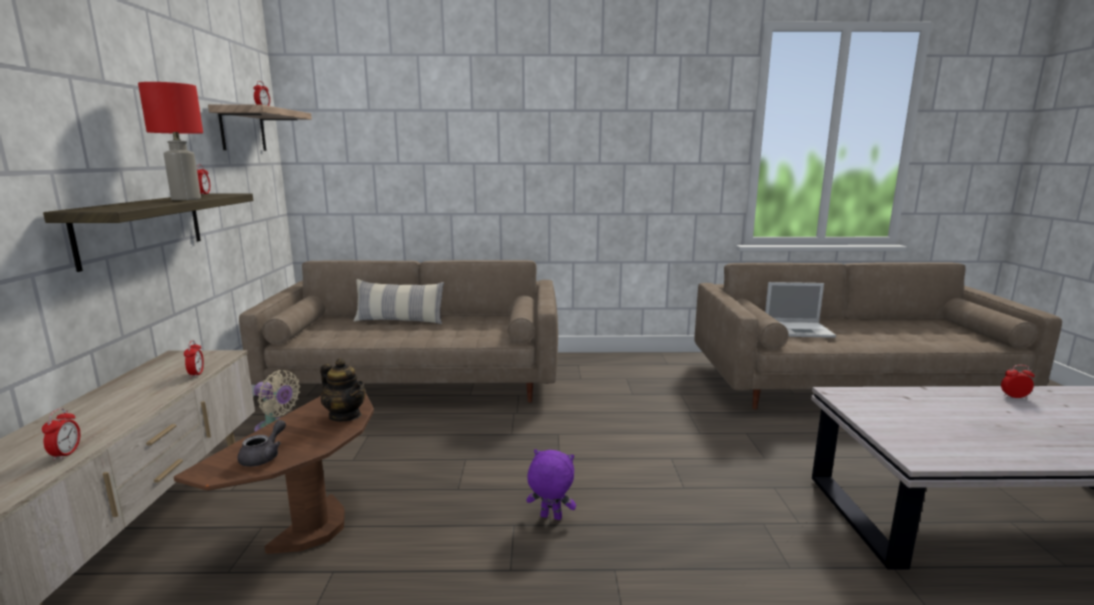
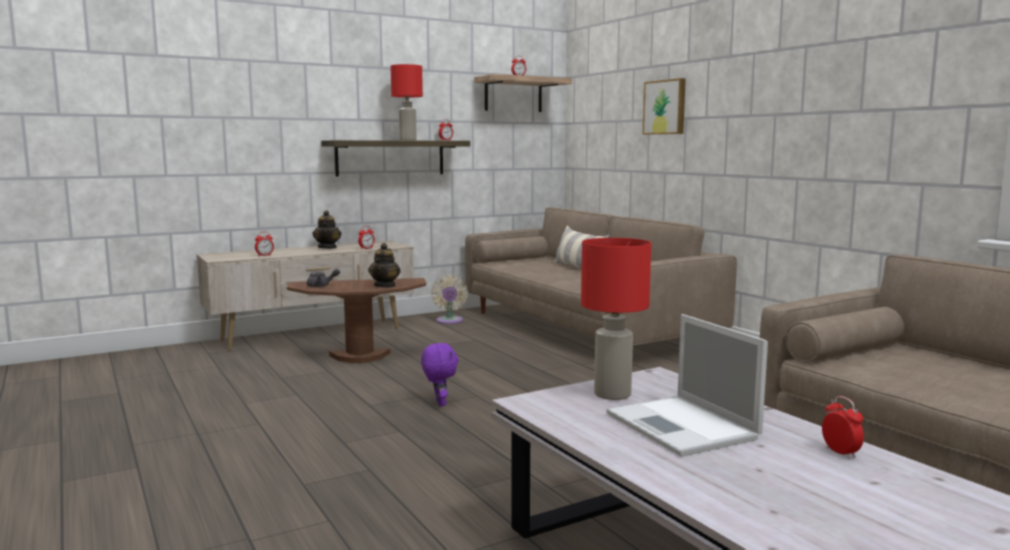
camera: 60 degrees right, 5 degrees down
(119, 394) = (327, 247): none -> teapot
(448, 152) = (665, 107): none -> picture
(799, 330) = (925, 366): laptop -> laptop (683, 427)
(895, 421) = (612, 395): none -> red table lamp

